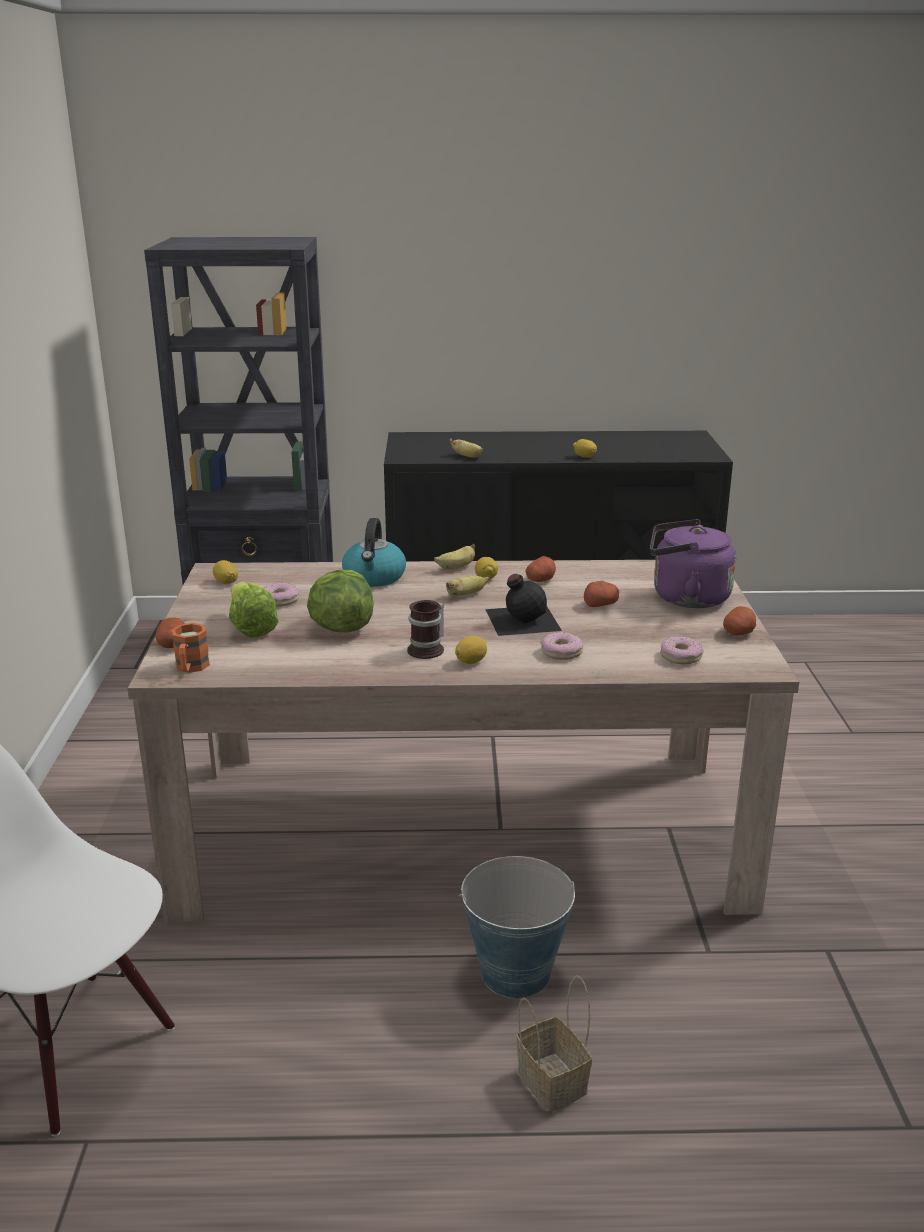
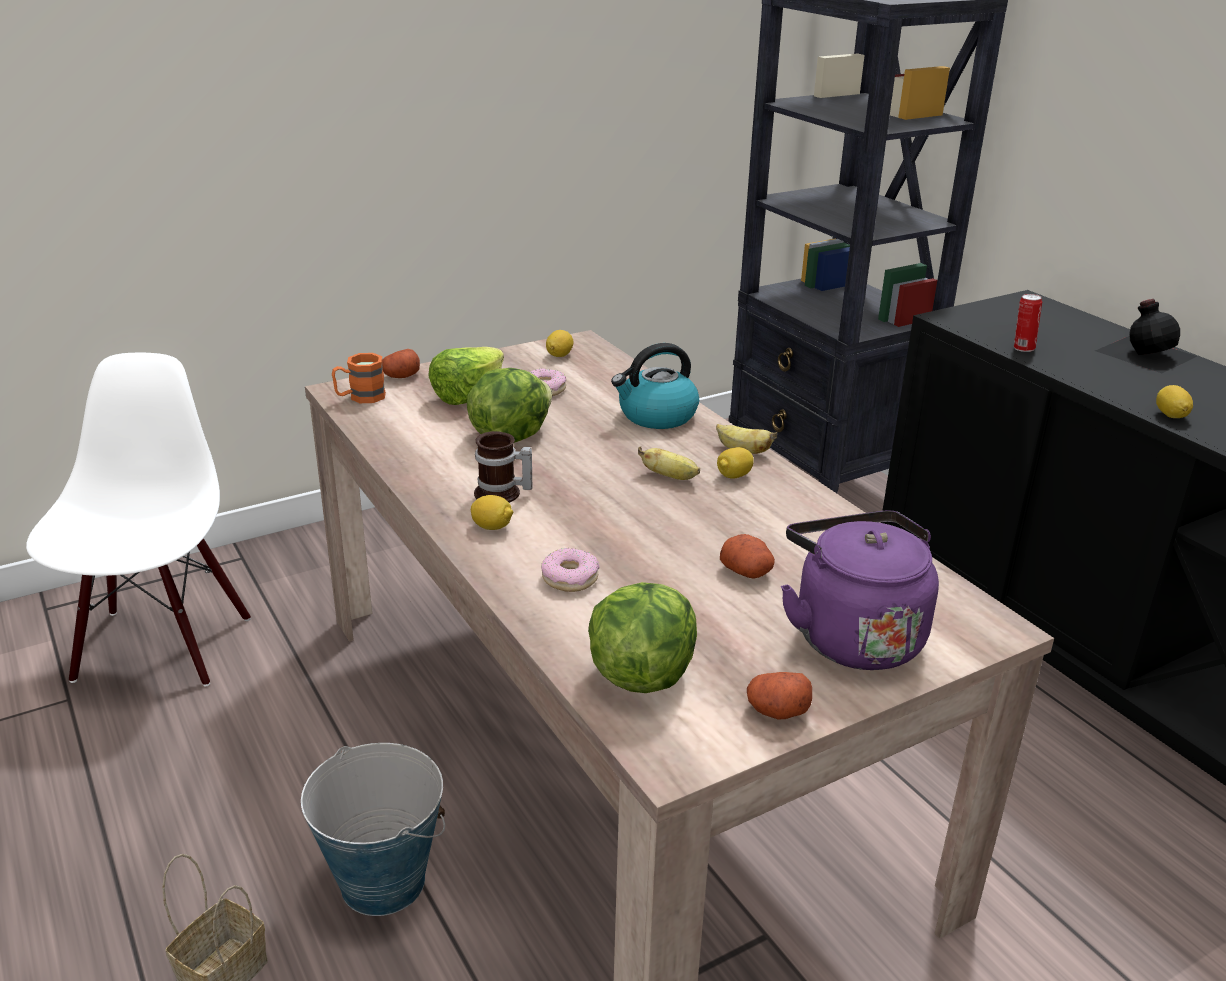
camera: 60 degrees right, 5 degrees up
(468, 457) = (1022, 348): banana -> can
(521, 619) = (639, 528): black bottle -> black bottle (1145, 352)
(540, 580) = (773, 511): potato -> none
(681, 657) = (641, 673): donut -> lettuce

